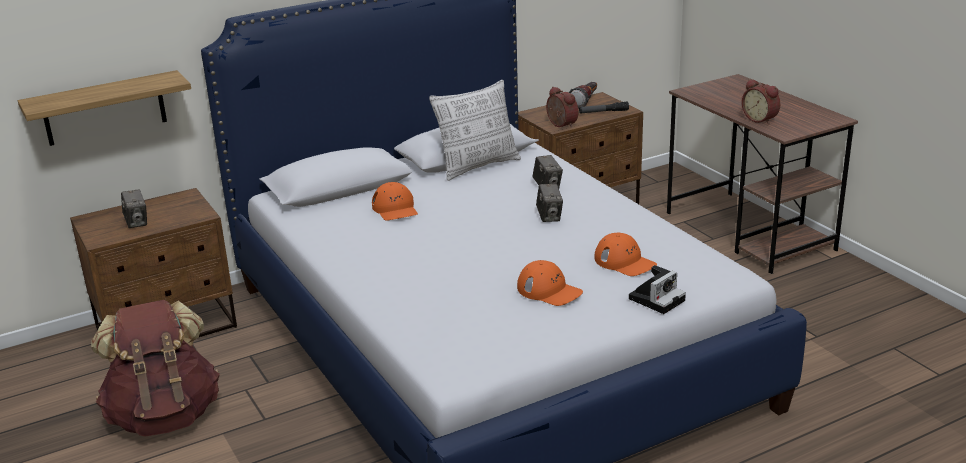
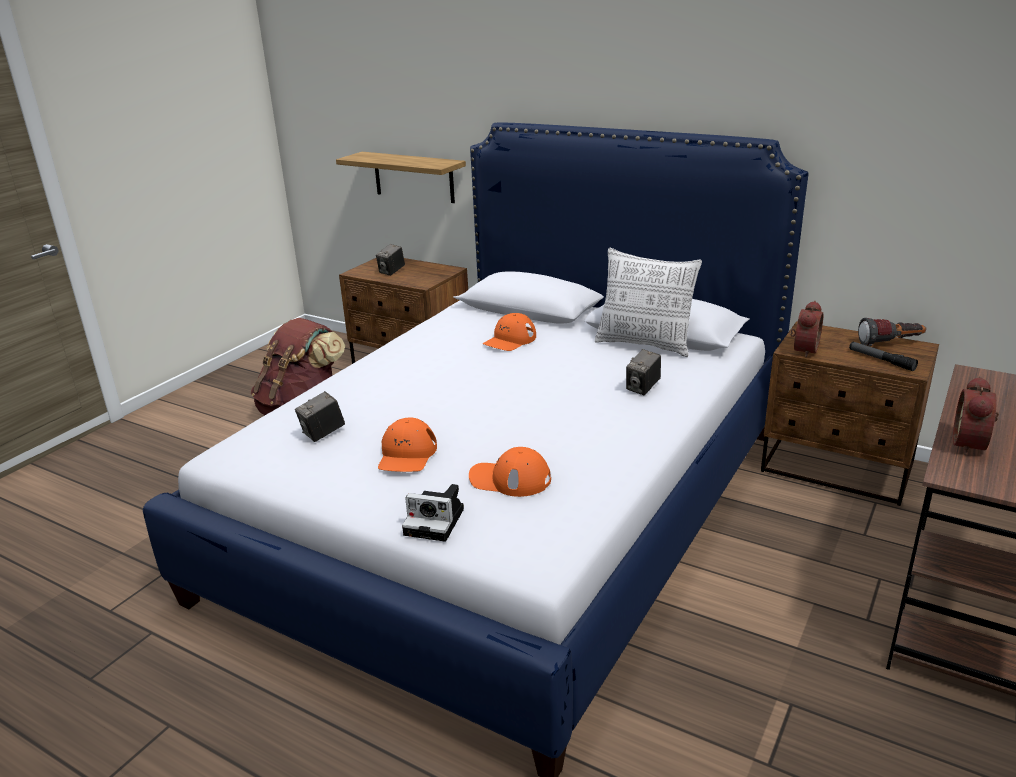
camera: 60 degrees right, 0 degrees up
(549, 217) = (572, 409): camera -> camera (323, 433)
(625, 262) = (509, 479): orange cap -> orange cap turned 90 degrees clockwise

